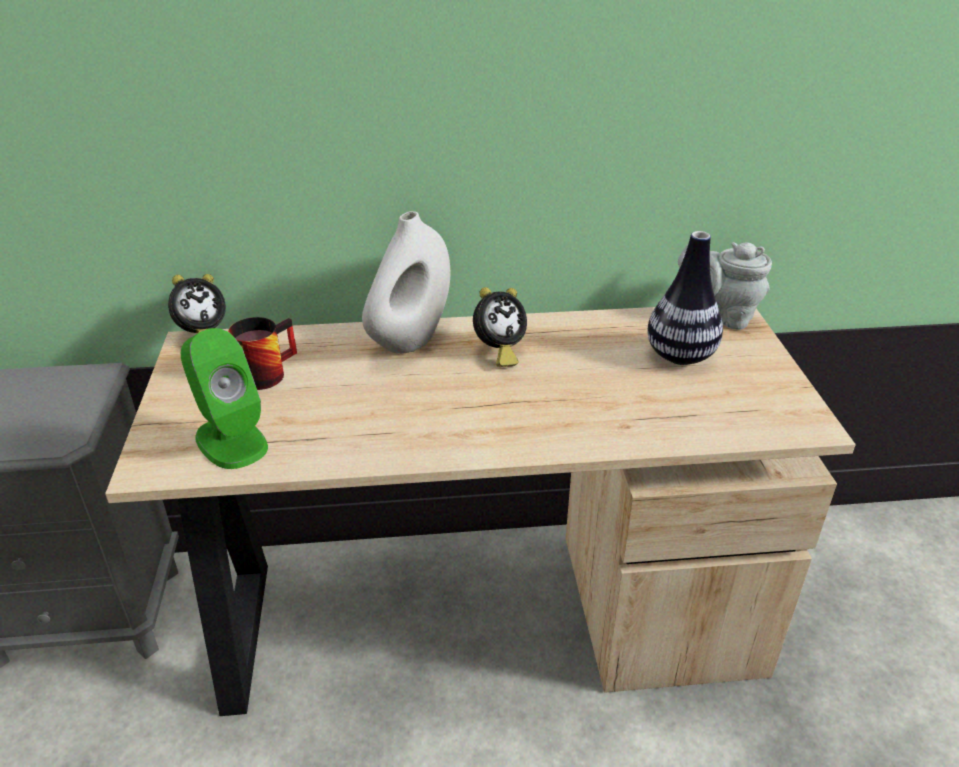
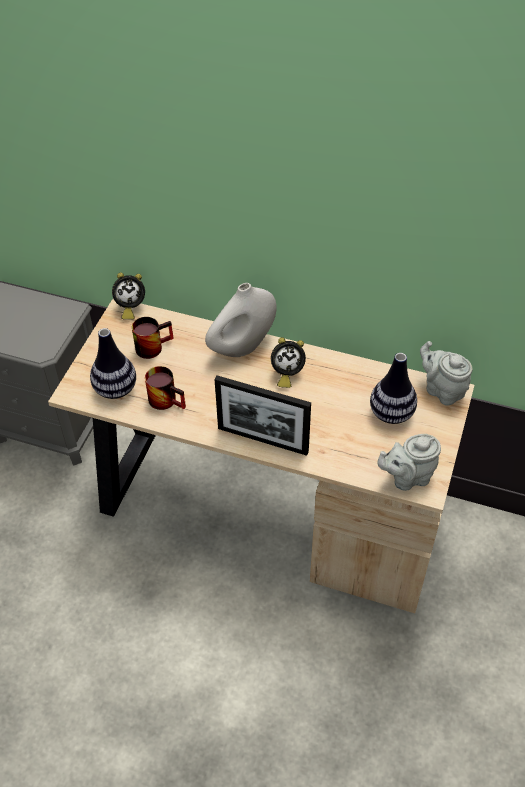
camera: 25 degrees right, 15 degrees up
(231, 441) = (116, 389): green speaker -> vase
(332, 430) = (168, 399): none -> mug
(524, 438) = (262, 440): none -> picture frame
(771, 420) = (407, 477): none -> grey teapot

